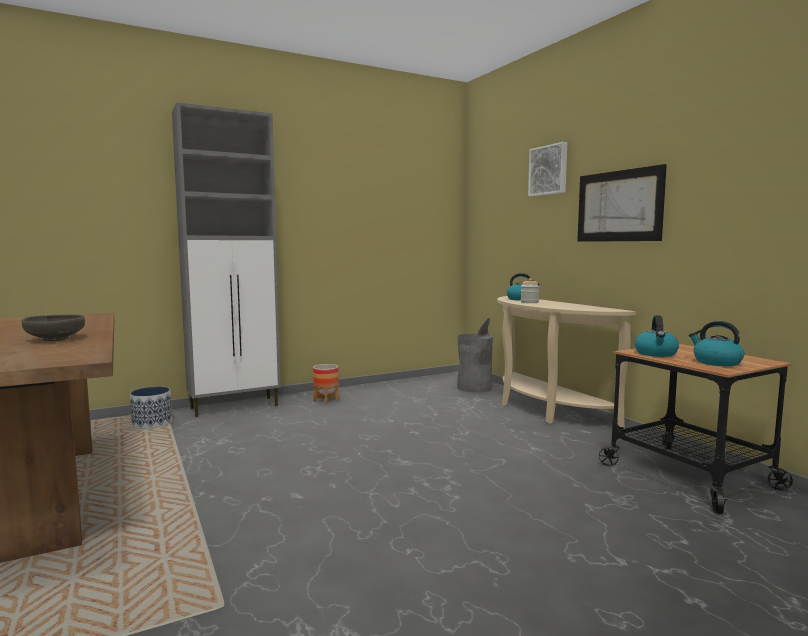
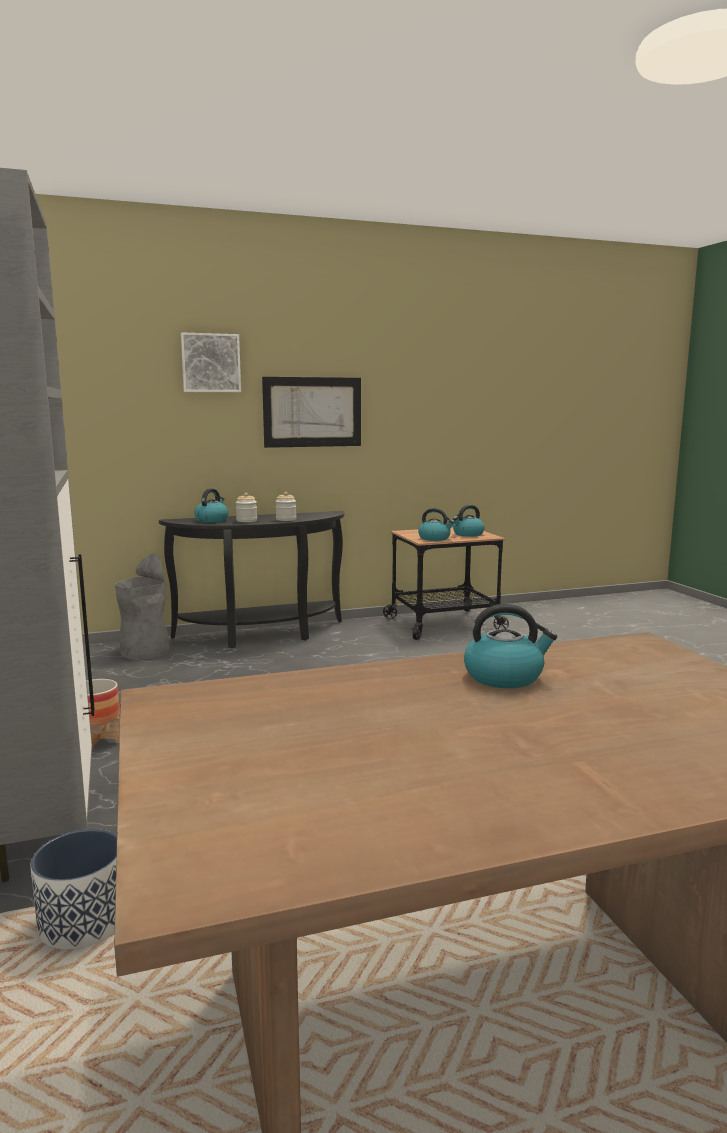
camera: 80 degrees left, 5 degrees up
(56, 339) = (504, 676): grey bowl -> kettle
(543, 410) = (262, 635): beige console table -> black console table
(551, 306) = (286, 519): none -> jar

